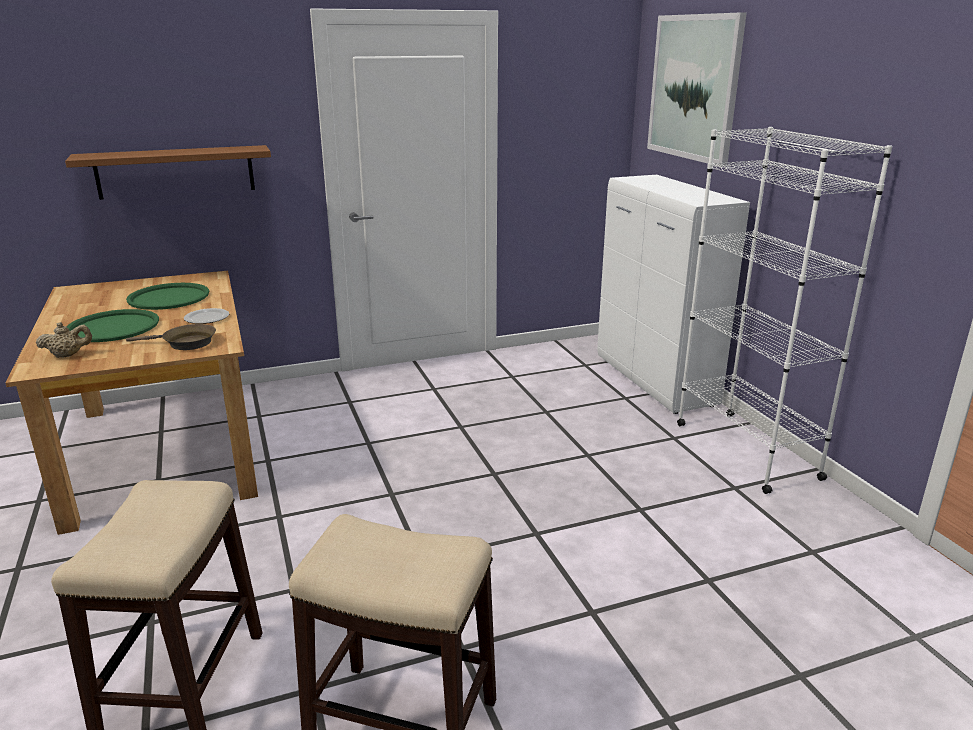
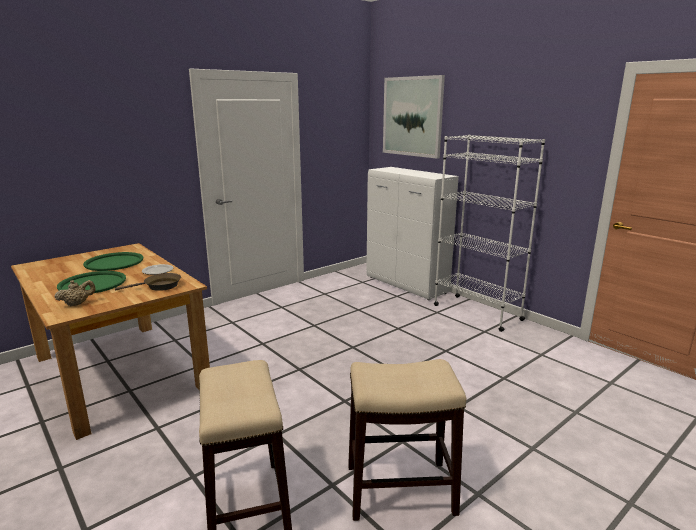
camera: 20 degrees left, 5 degrees down
(176, 172) = (101, 176): brown shelf -> none

